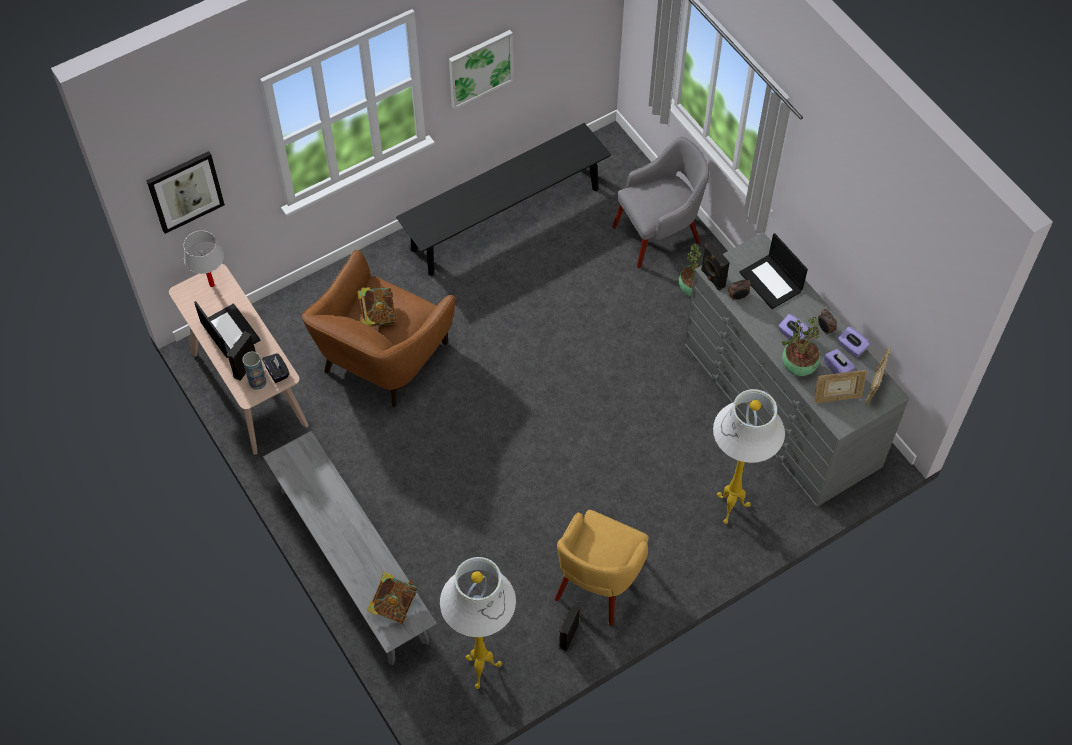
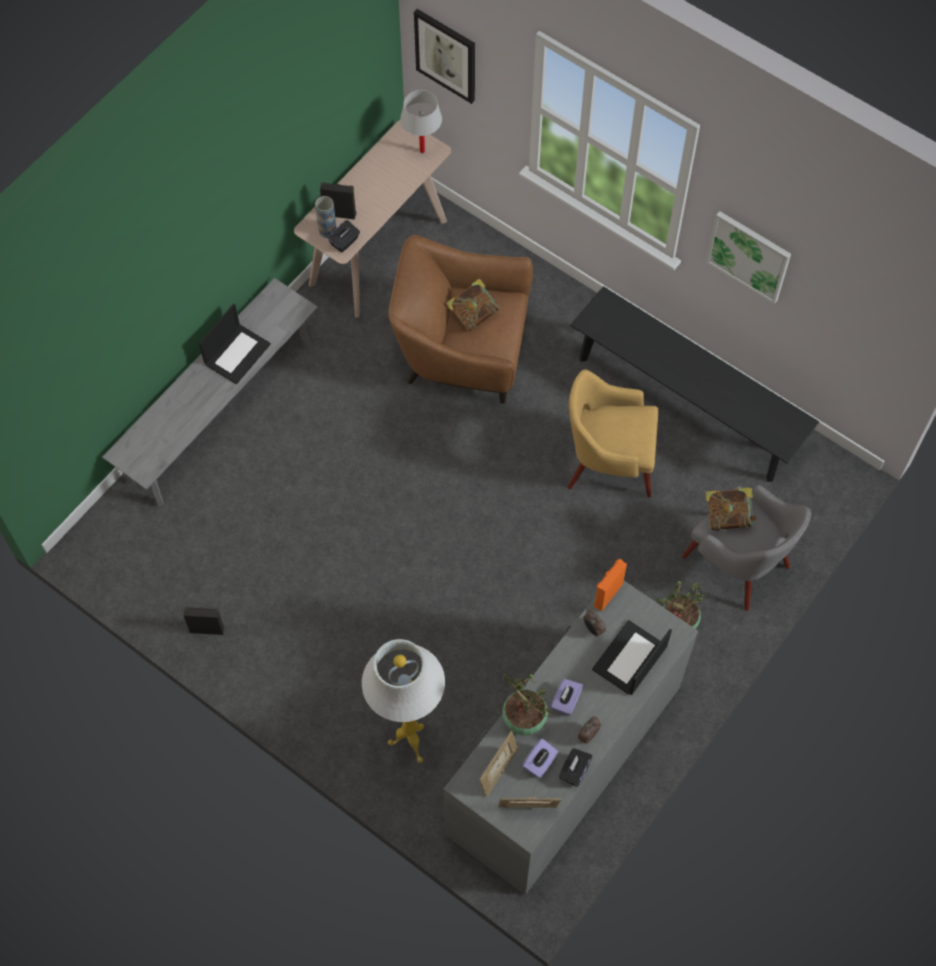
camera: 70 degrees right, 5 degrees up
(229, 331) = (375, 185): laptop -> laptop (237, 353)
(393, 605) = (153, 444): book -> book (728, 516)
(482, 668) = (147, 563): white floor lamp -> none
(598, 582) = (276, 638): yellow armchair -> yellow armchair (608, 463)
(712, 278) = (607, 594): black speaker -> orange speaker
(836, 398) = (498, 772): picture frame -> picture frame turned 120 degrees counterclockwise
(851, 347) = (574, 771): purple tissue box -> black tissue box

